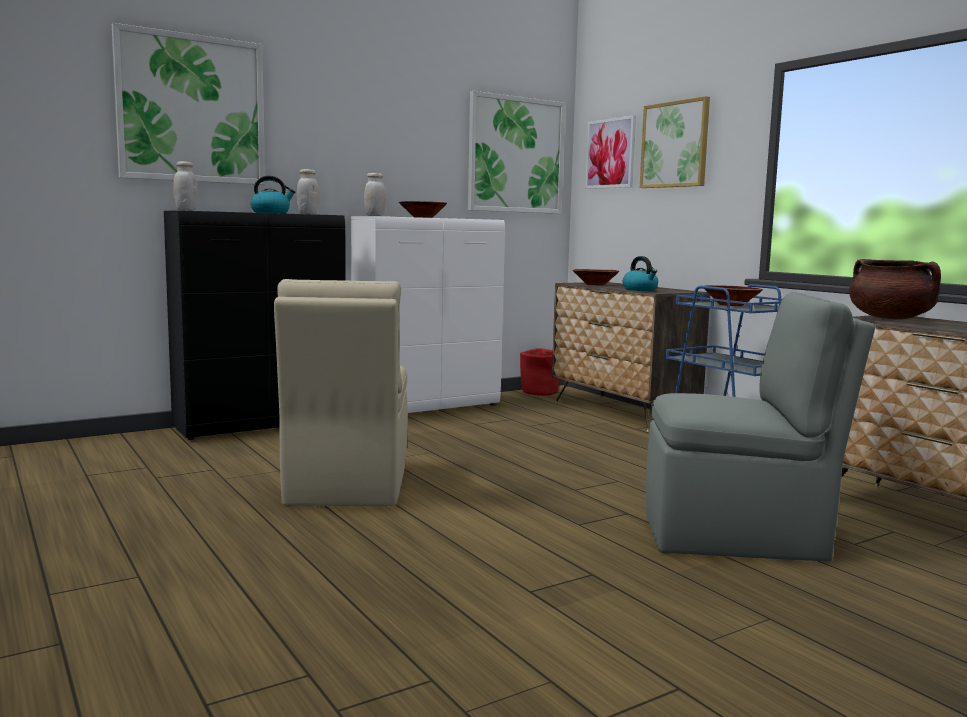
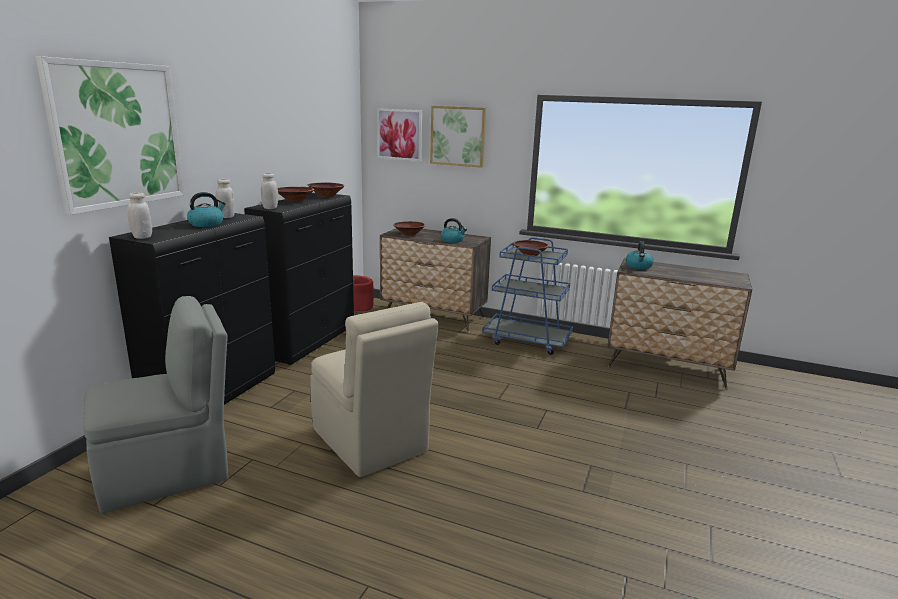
camera: 35 degrees left, 10 degrees up
(428, 407) = (309, 342): white cabinet -> black cabinet
(473, 218) = (326, 196): none -> brown bowl
(516, 155) = (333, 136): picture -> none
(737, 535) = (609, 409): grey chair -> grey chair (168, 471)
(890, 318) = (638, 266): brown cooking pot -> kettle

